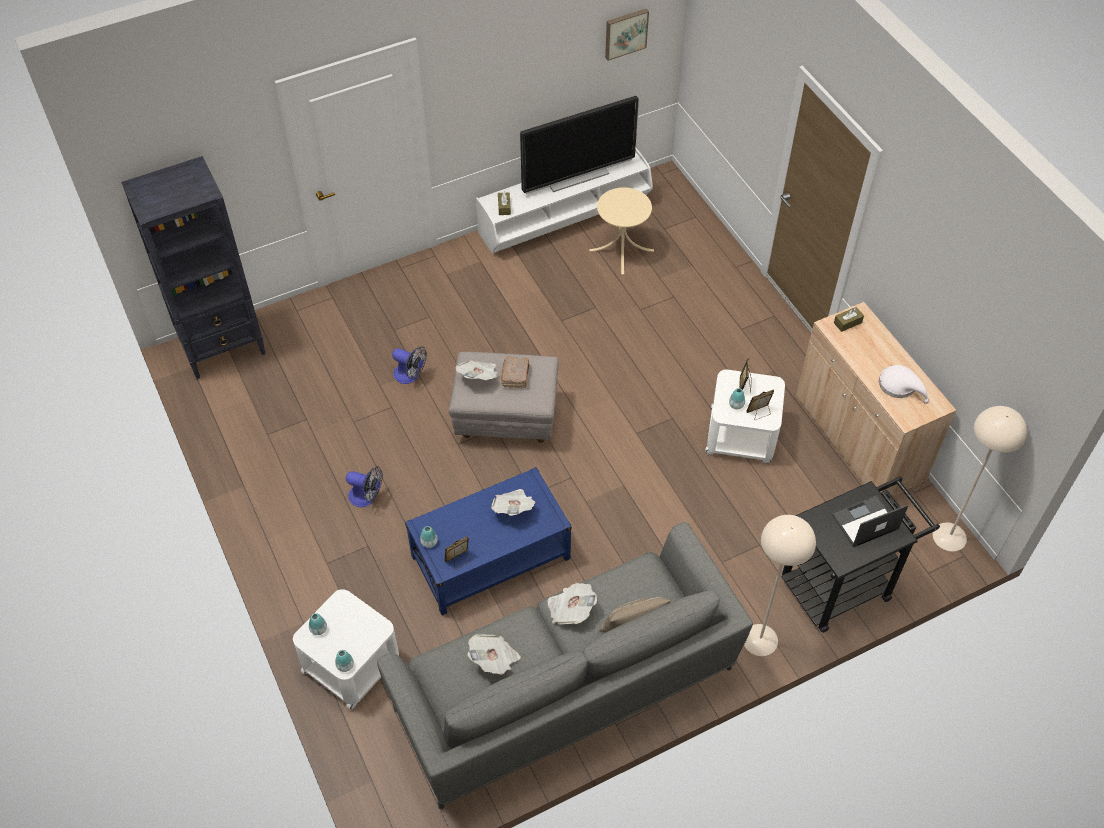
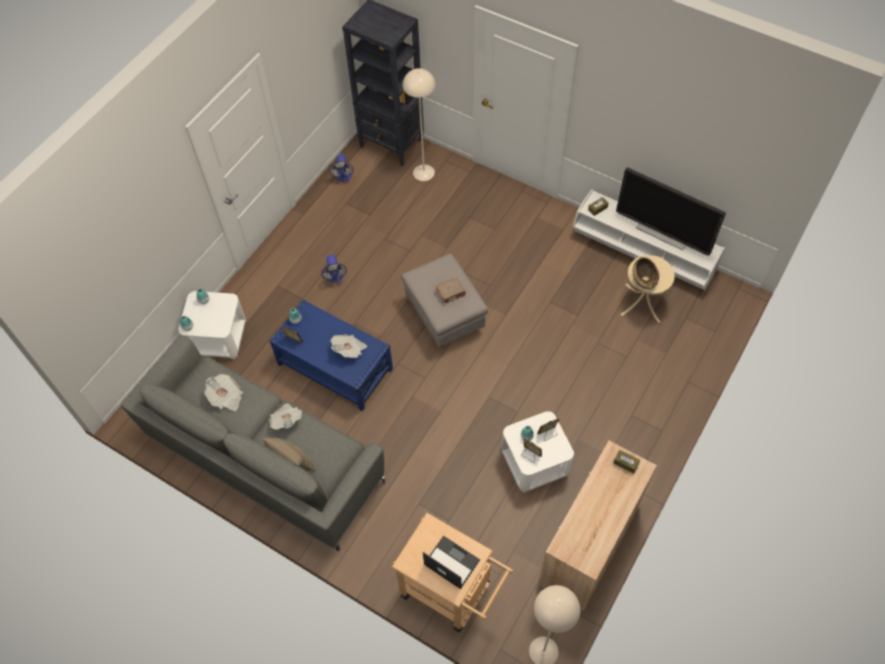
camera: 60 degrees right, 5 degrees up
(410, 376) = (440, 246): fan -> fan (343, 177)
(479, 377) = (435, 274): newspaper -> none
(625, 33) = (745, 163): picture -> none
(626, 214) = (644, 278): none -> brown bowl
(760, 640) = (371, 558): beige floor lamp -> beige floor lamp (423, 172)
(844, 583) = (452, 593): black cart -> beige cart
(900, 386) = (589, 528): white hat -> none

